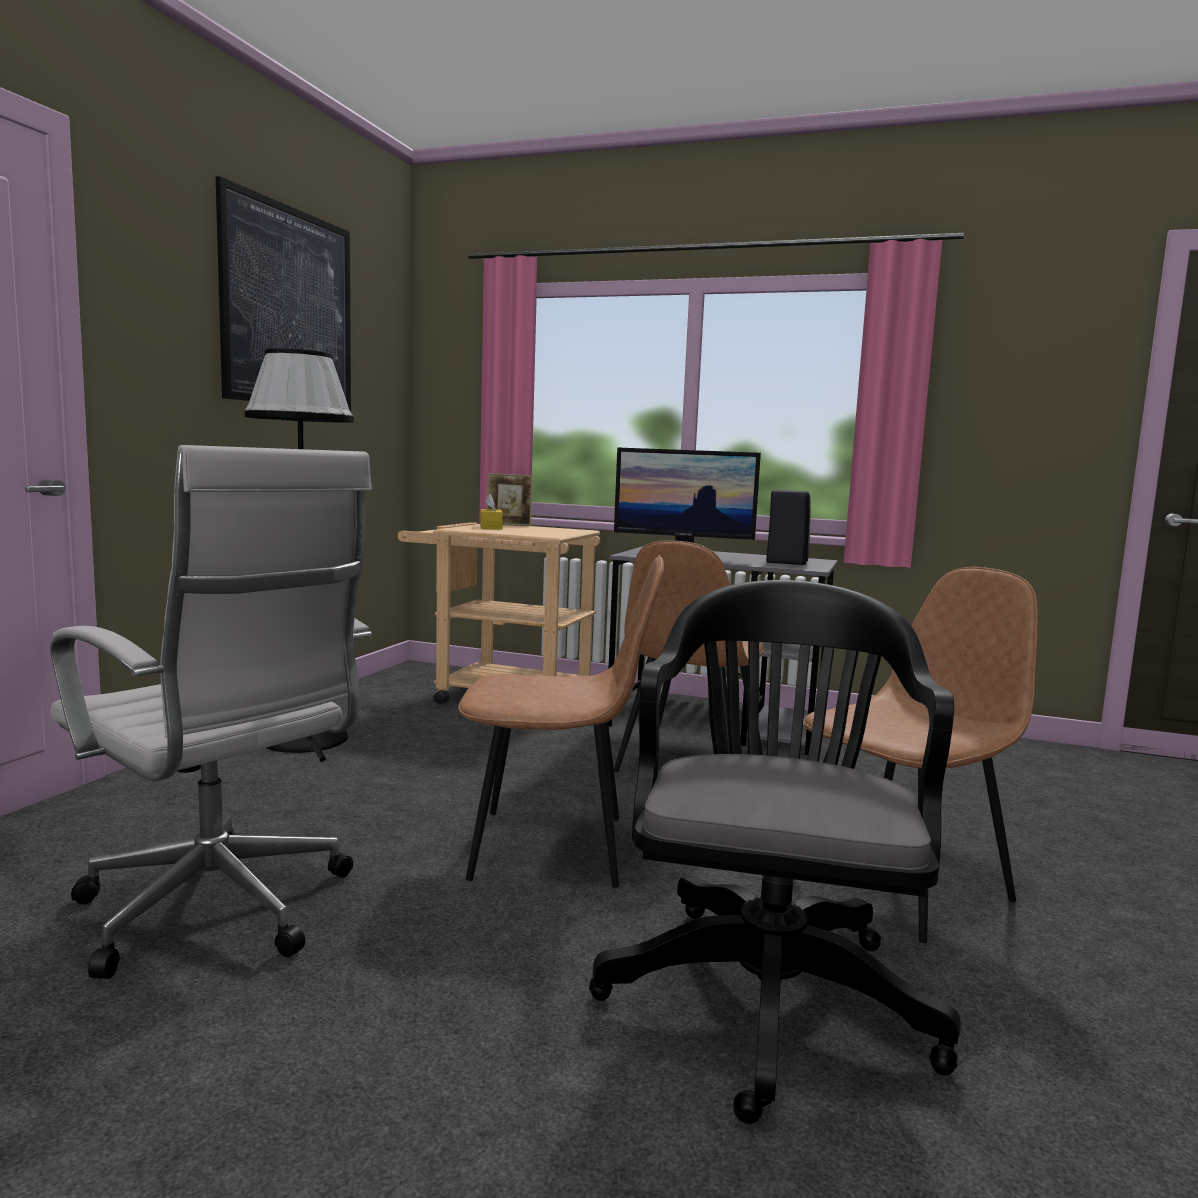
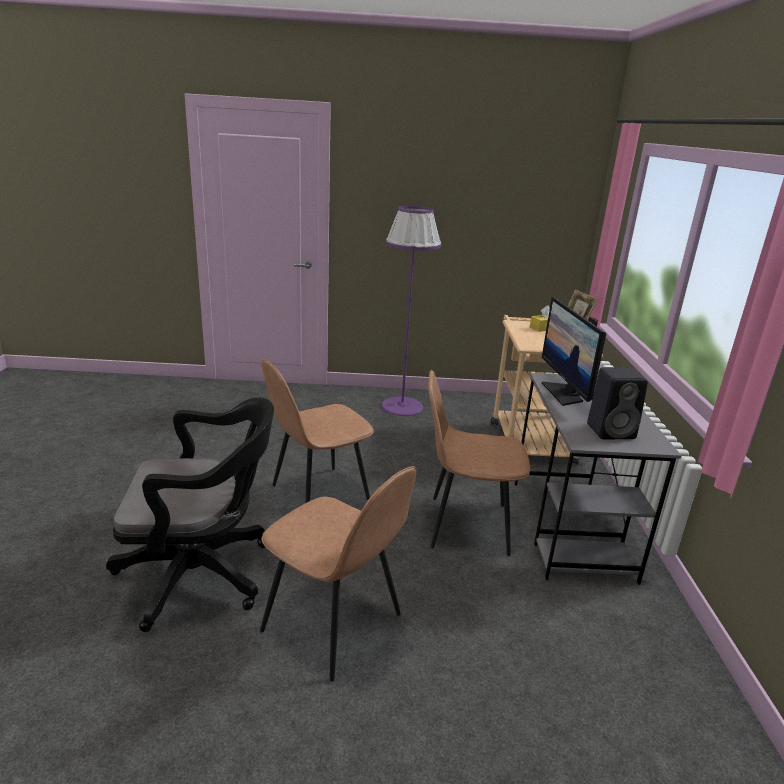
camera: 70 degrees right, 15 degrees up
(222, 912) = (229, 439): white office chair -> none
(289, 307) = (470, 171): picture -> none
(304, 739) = (401, 406): black floor lamp -> purple floor lamp
(554, 848) = (318, 496): brown chair -> brown chair turned 75 degrees clockwise

